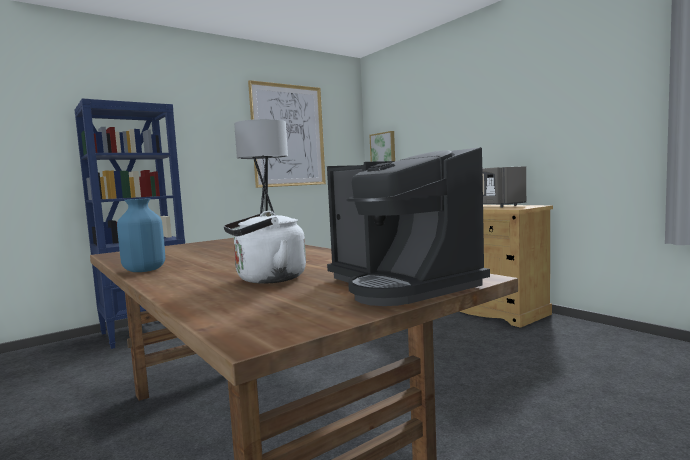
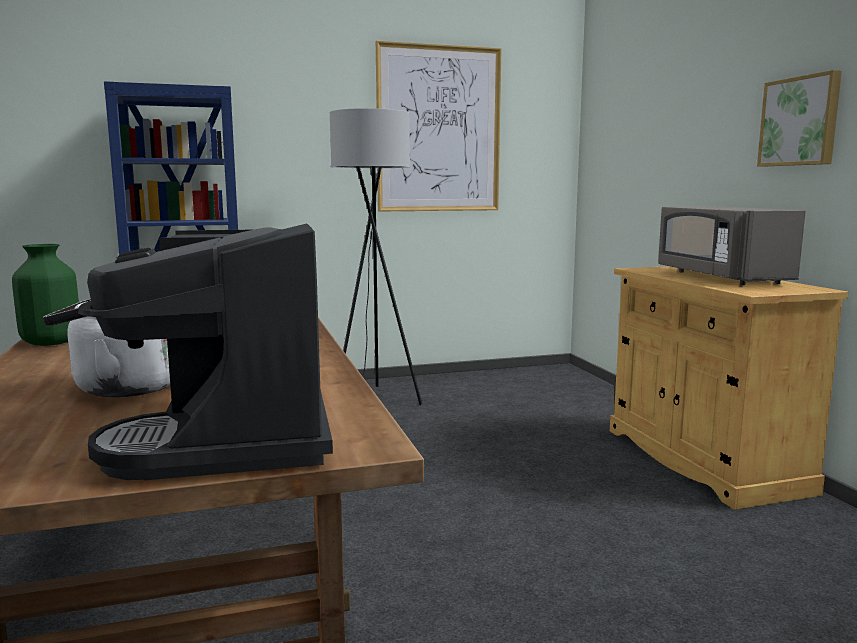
camera: 20 degrees right, 5 degrees up
(144, 270) = (52, 342): blue vase -> green vase
(383, 149) = (603, 155): picture -> picture (800, 121)

